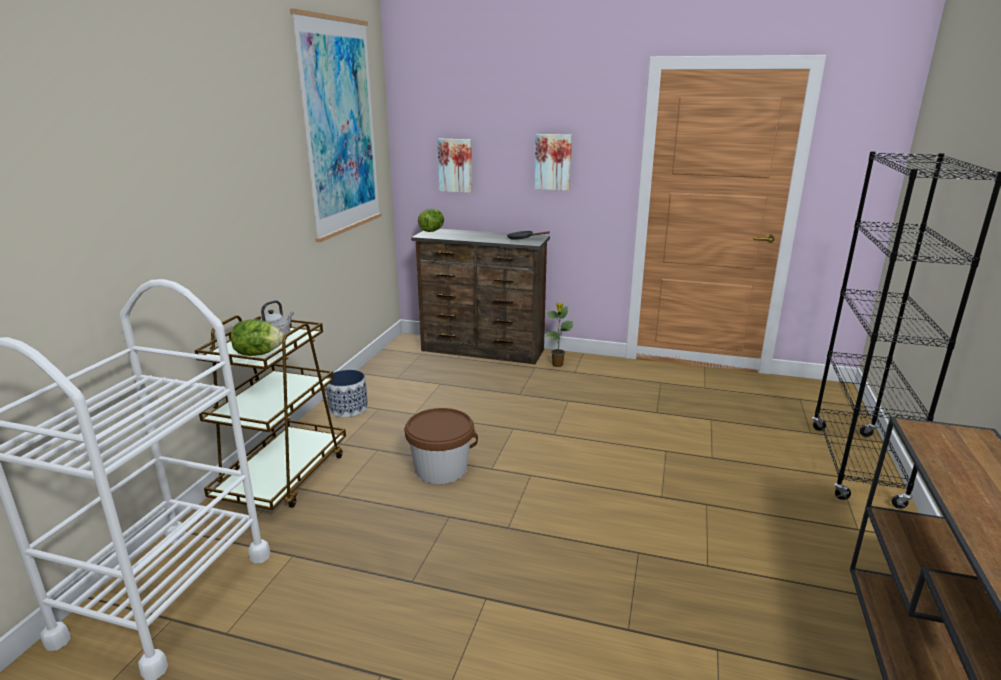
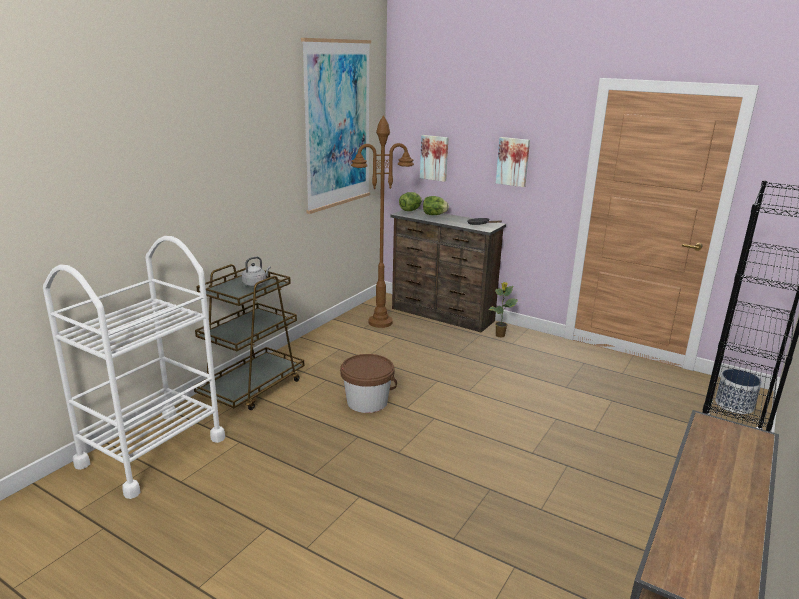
camera: 15 degrees right, 0 degrees up
(258, 354) = (238, 294): lettuce -> lettuce (434, 215)
(348, 409) = (317, 346): planter -> planter (734, 405)
(415, 369) = (380, 322): none -> brown floor lamp

